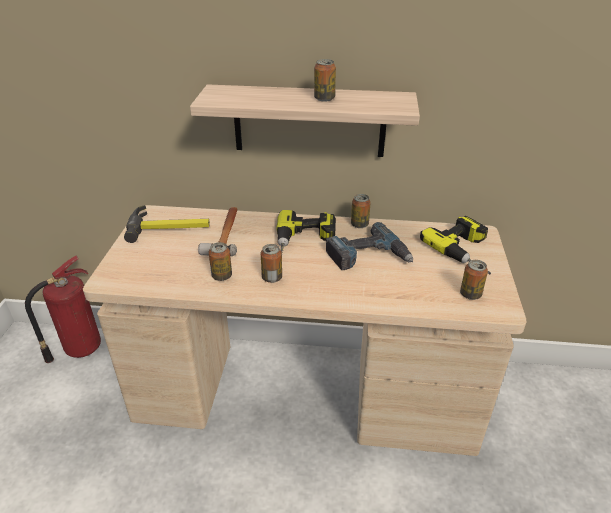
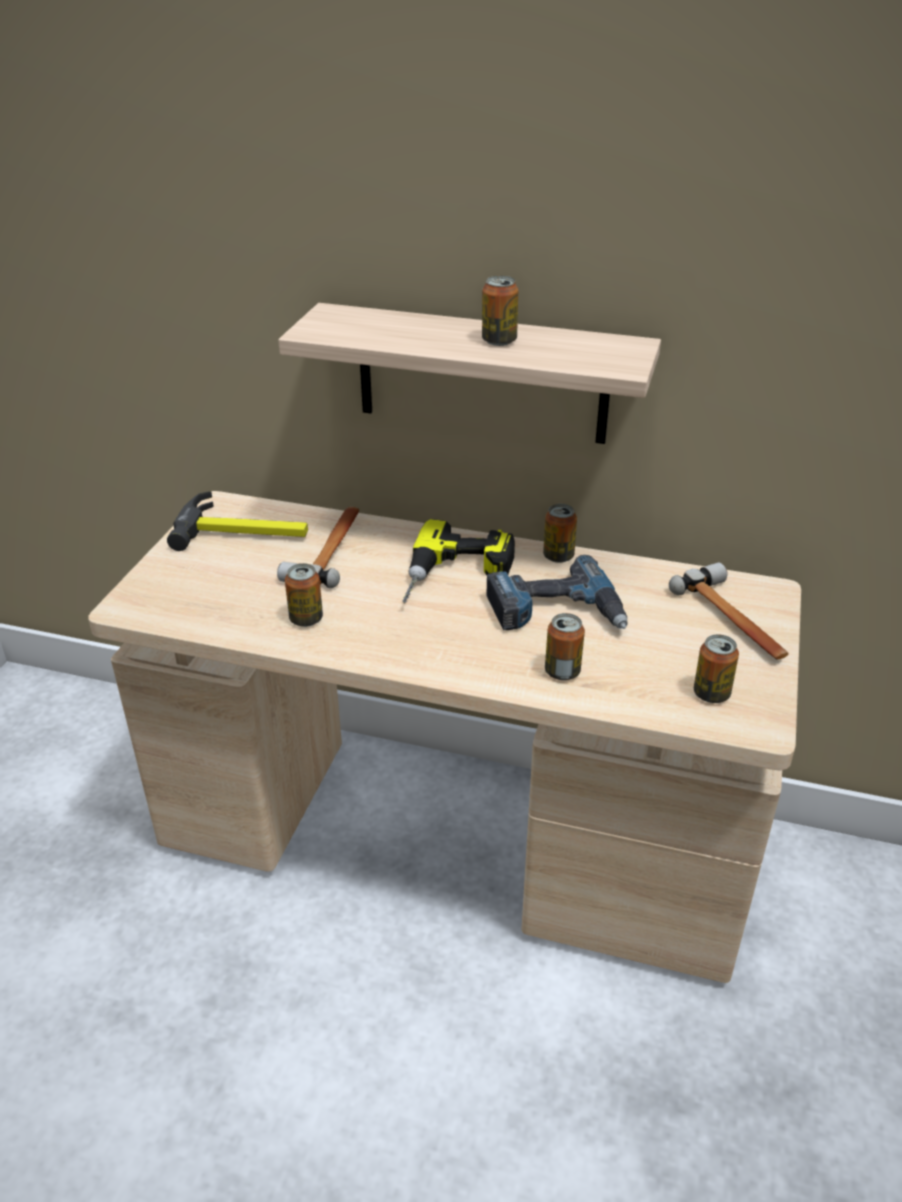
camera: 10 degrees right, 0 degrees up
(80, 348) = (101, 717): fire extinguisher -> none
(272, 278) = (385, 630): can -> can (562, 671)
(468, 251) = (734, 620): power drill -> hammer

